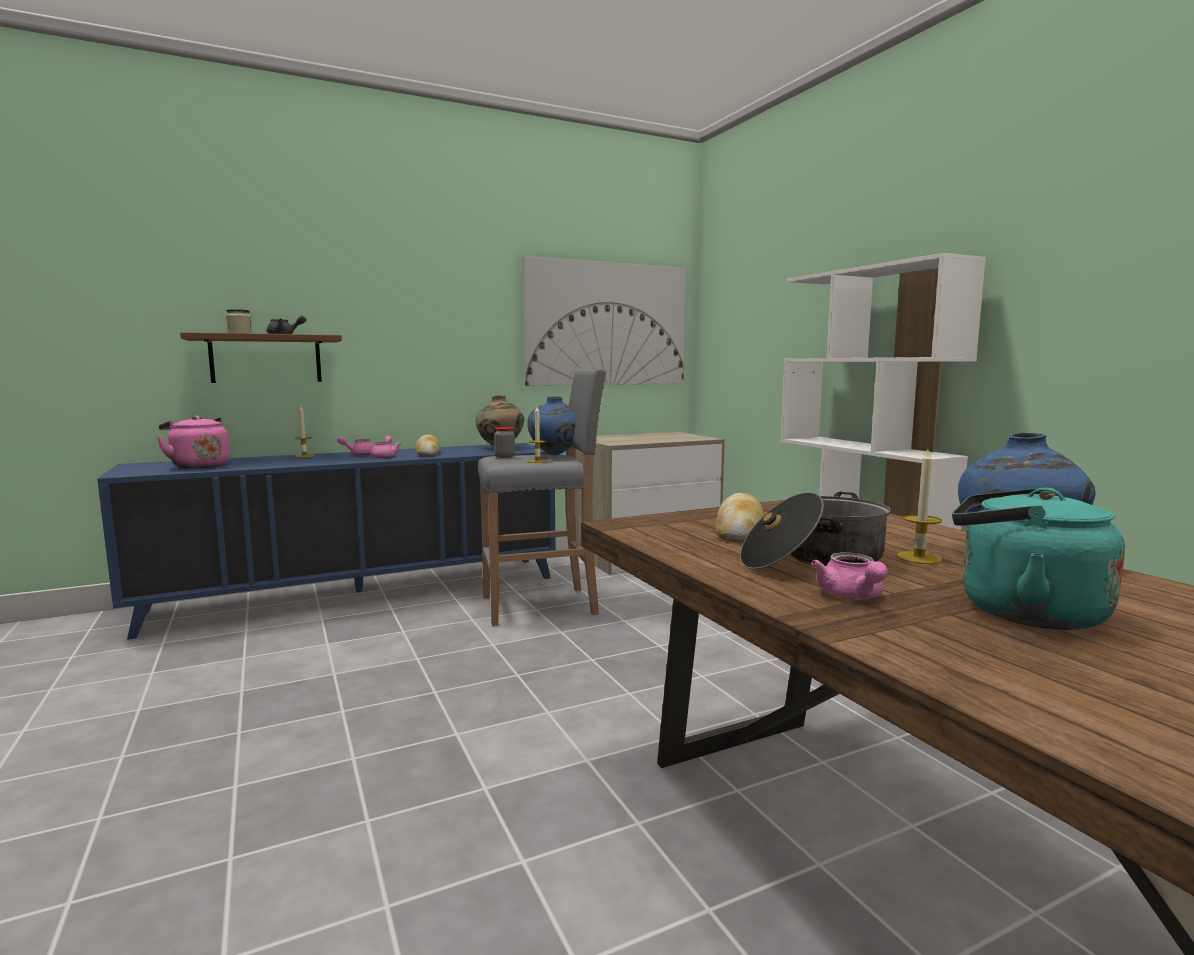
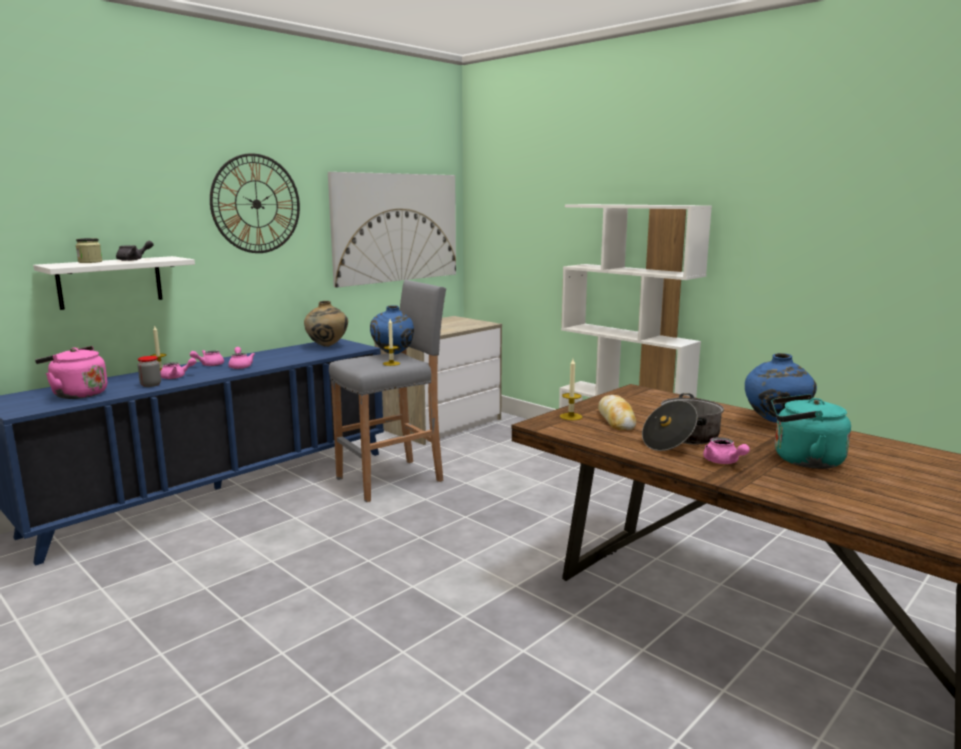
camera: 20 degrees left, 5 degrees up
(266, 359) = (110, 282): brown shelf -> white shelf
(310, 460) = (177, 377): none -> pink teapot
(428, 453) = (272, 358): bread -> none
(434, 287) = (256, 204): none -> wall clock
(504, 456) = (355, 360): jar -> jar (151, 385)
(919, 558) = (731, 430): candle -> candle (571, 416)

